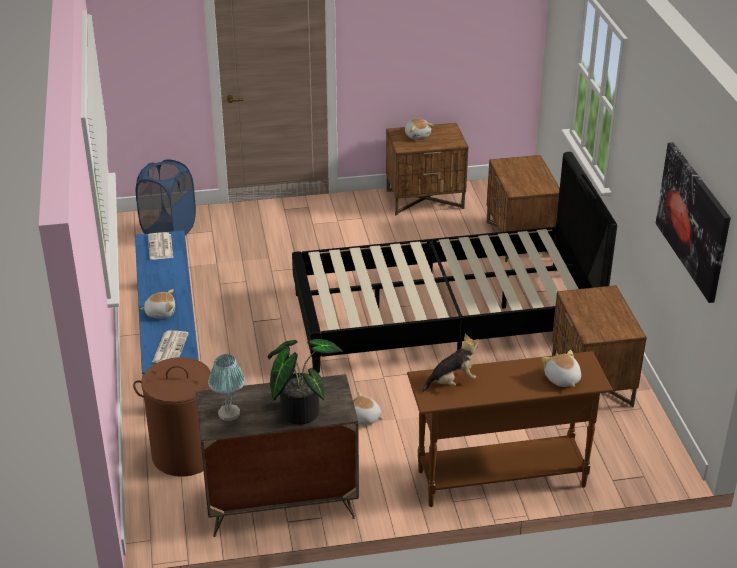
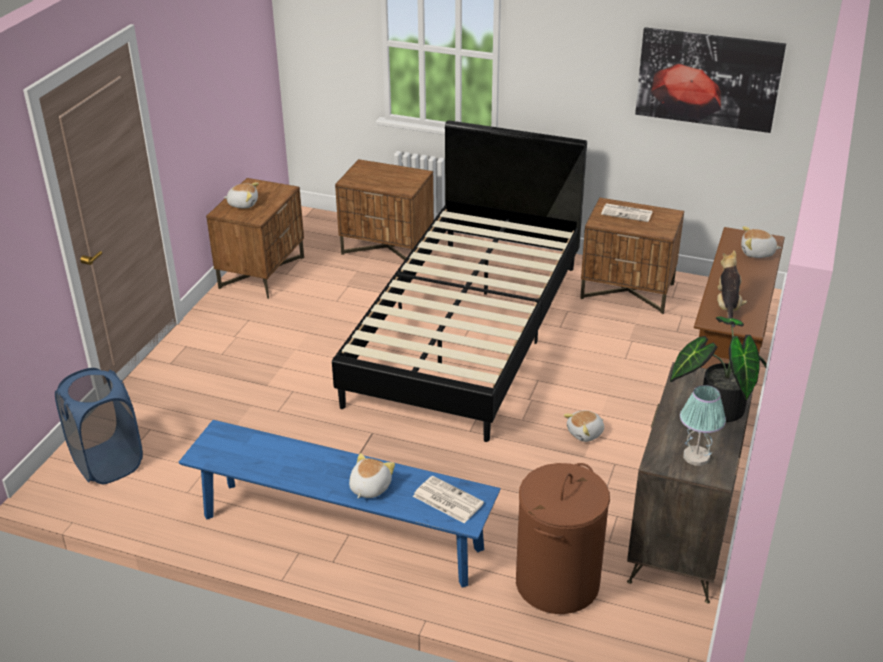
camera: 60 degrees left, 0 degrees up
(161, 247) = (230, 448): newspaper -> newspaper (627, 213)

